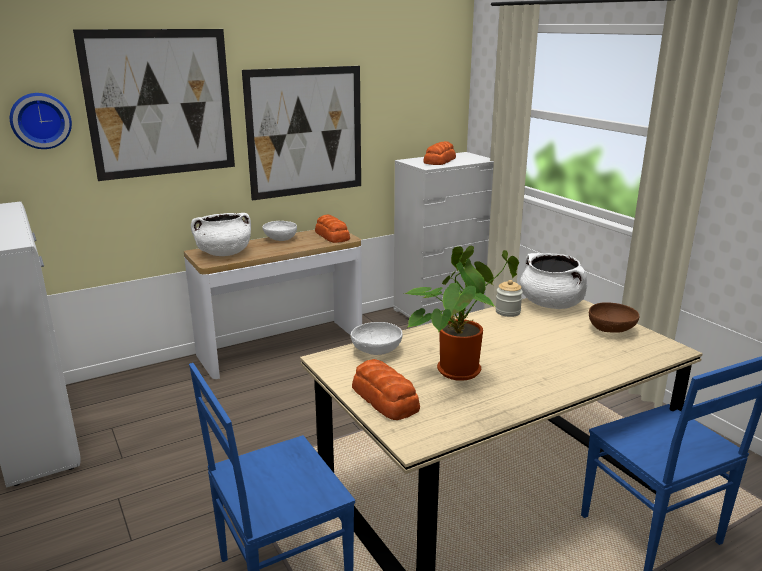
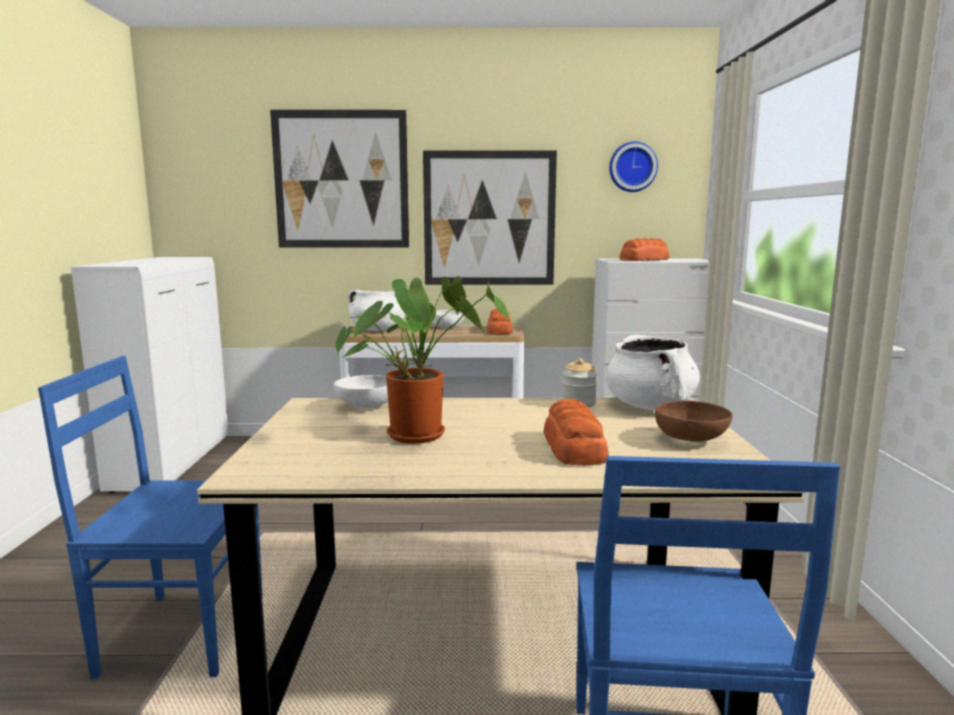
camera: 30 degrees right, 10 degrees down
(40, 120) = (237, 188): wall clock -> wall clock (632, 167)
(385, 399) = (293, 439): bread -> bread (573, 447)

